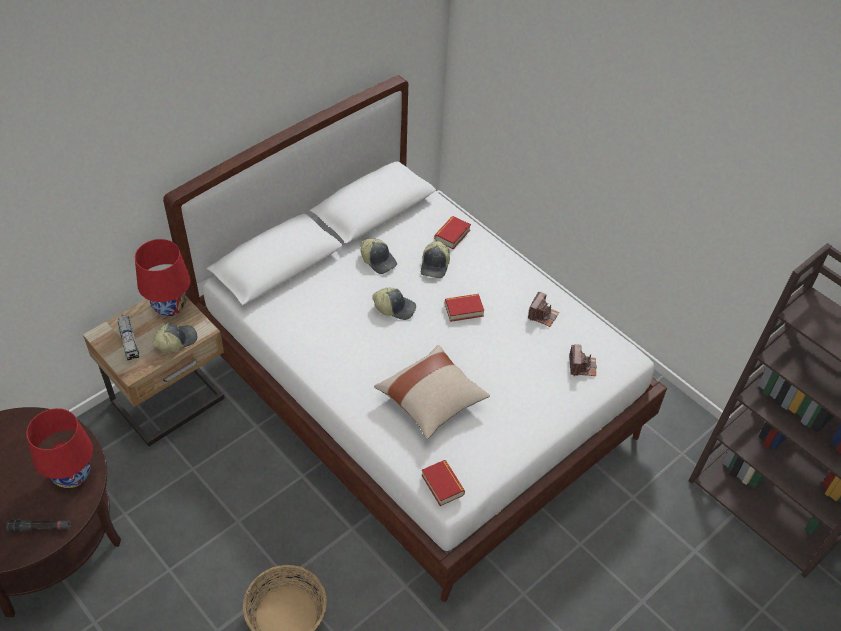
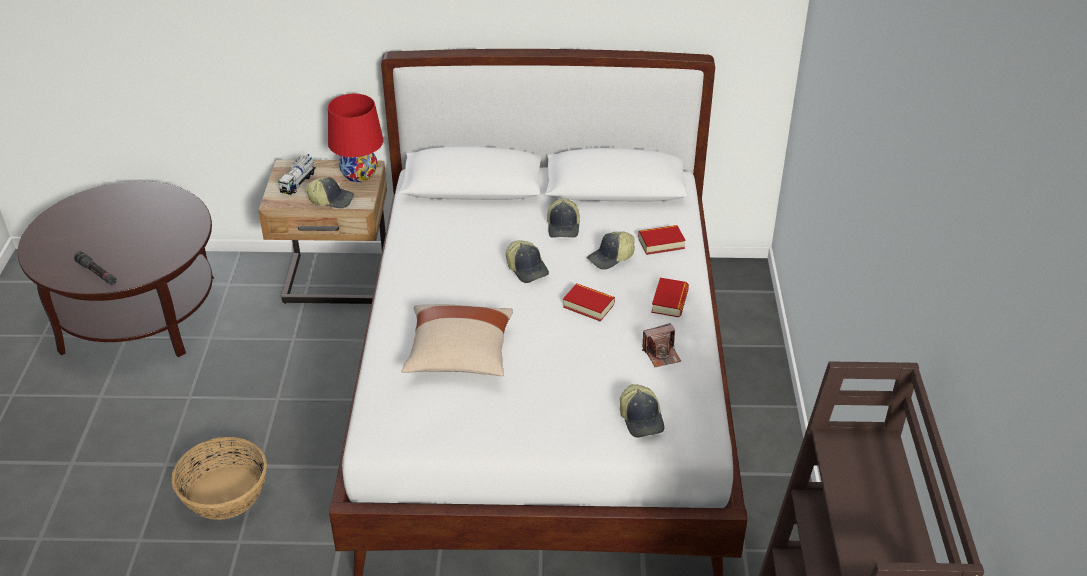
camera: 45 degrees right, 10 degrees down
(72, 475) = (159, 253): red table lamp -> none
(442, 485) = (378, 423): book -> book (669, 301)
(582, 366) = (642, 418): camera -> cap

